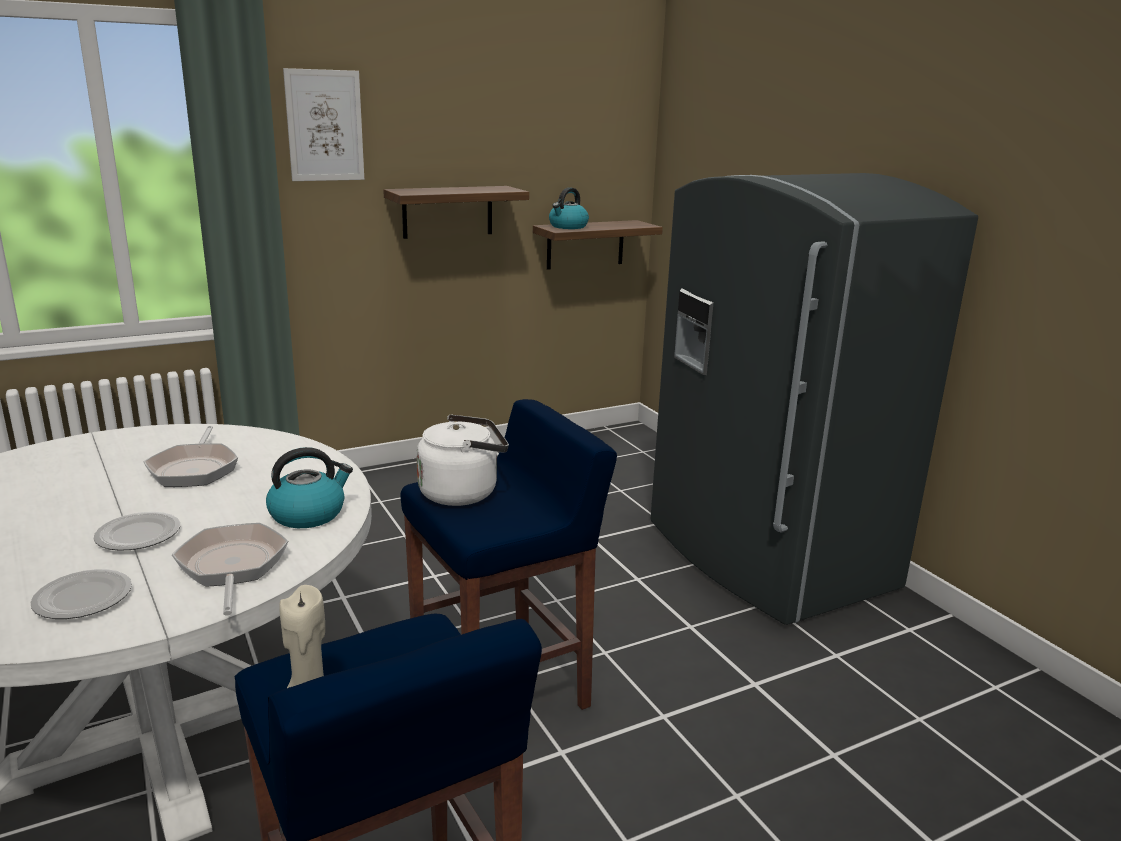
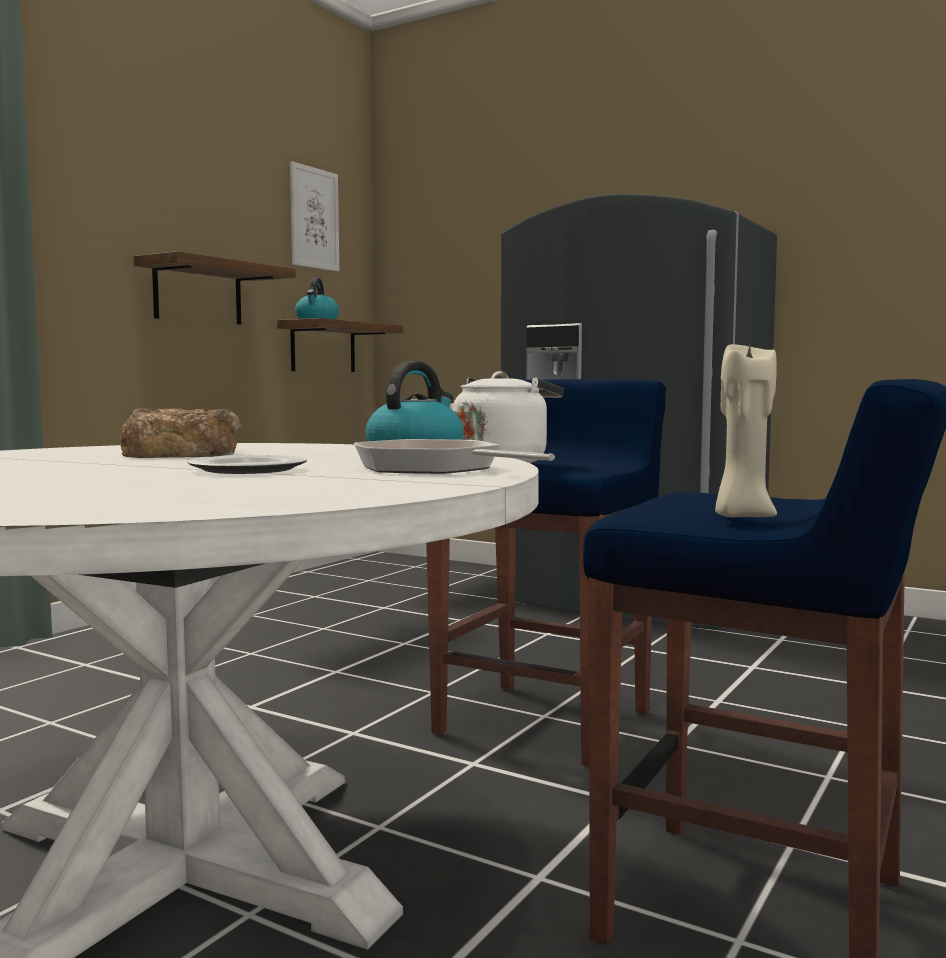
camera: 30 degrees left, 15 degrees down
(84, 598) = (315, 486): plate -> none
(195, 468) = (181, 453): frying pan -> bread
(324, 126) = (71, 168): picture -> picture (314, 218)

